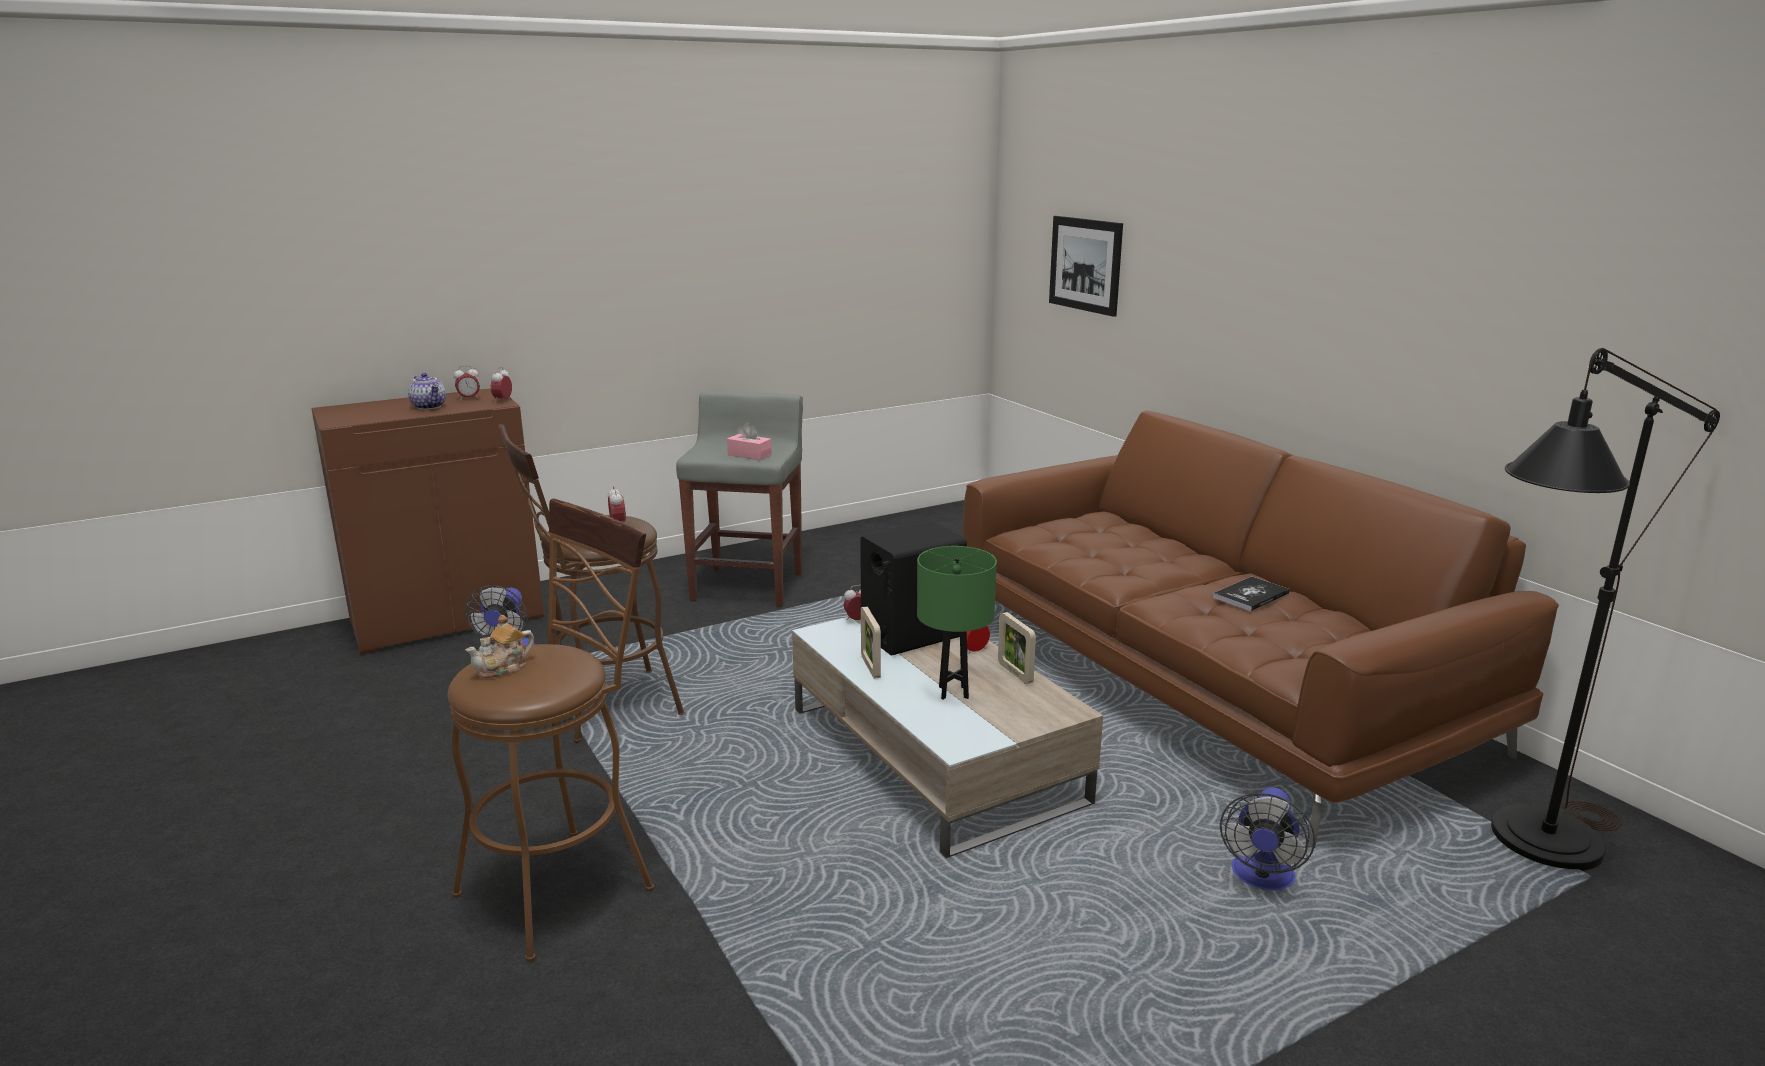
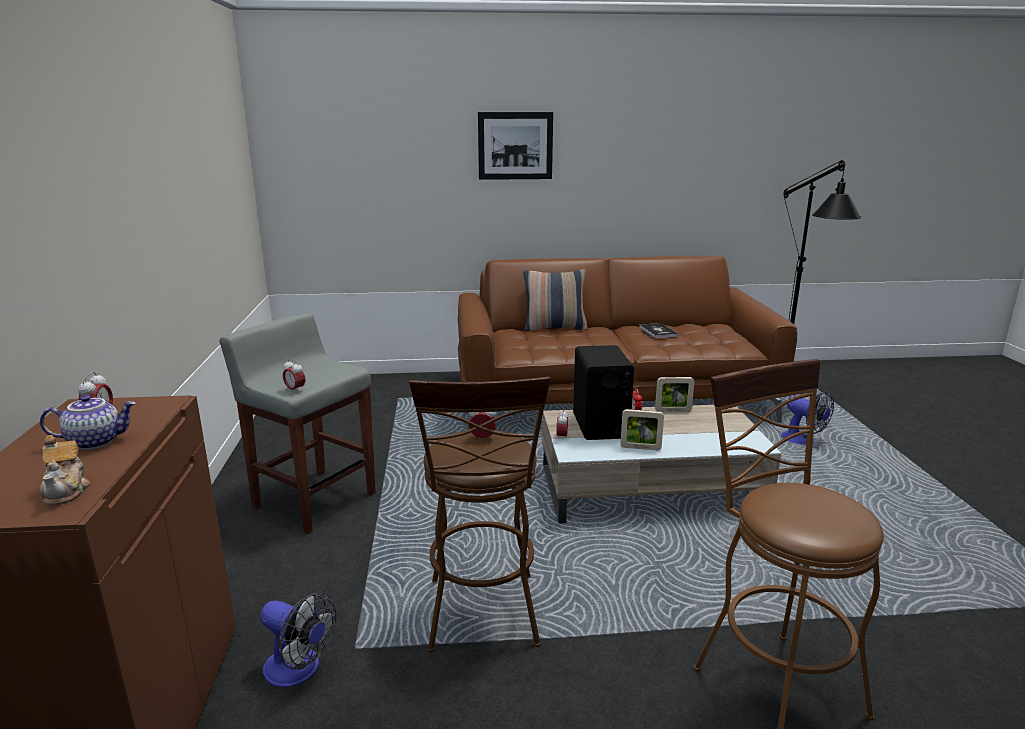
camera: 65 degrees left, 0 degrees up
(503, 401) = (152, 401): alarm clock -> alarm clock (295, 390)
(503, 668) = (811, 517): teapot -> teapot (67, 490)
(749, 455) = (327, 373): pink tissue box -> none
(953, 692) = (690, 432): green table lamp -> none
(1085, 264) = (374, 176): picture -> picture (515, 146)
(1159, 535) = (554, 328): none -> pillow

